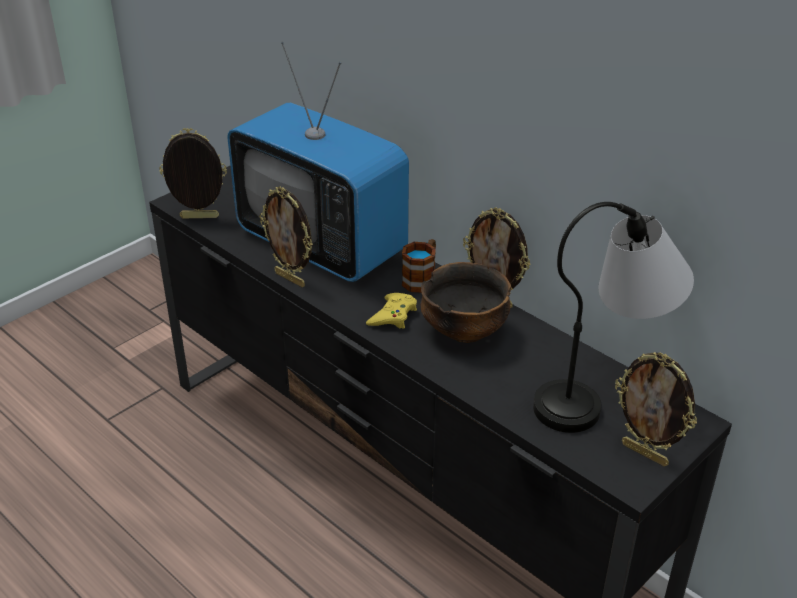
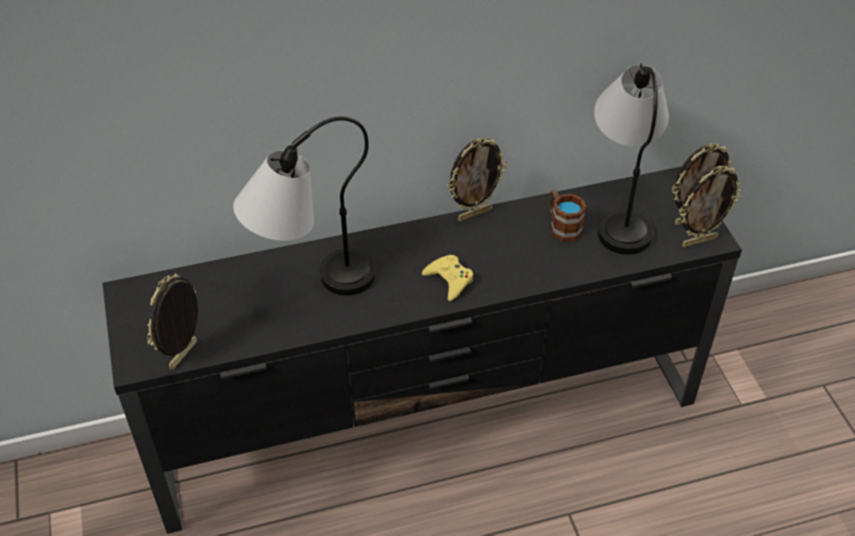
camera: 60 degrees left, 10 degrees up
(291, 279) = (345, 325): picture frame -> picture frame (698, 241)
(322, 245) = (310, 284): television -> table lamp
(422, 278) = (412, 241): mug -> mug (562, 226)
(464, 331) = (500, 247): bowl -> none

